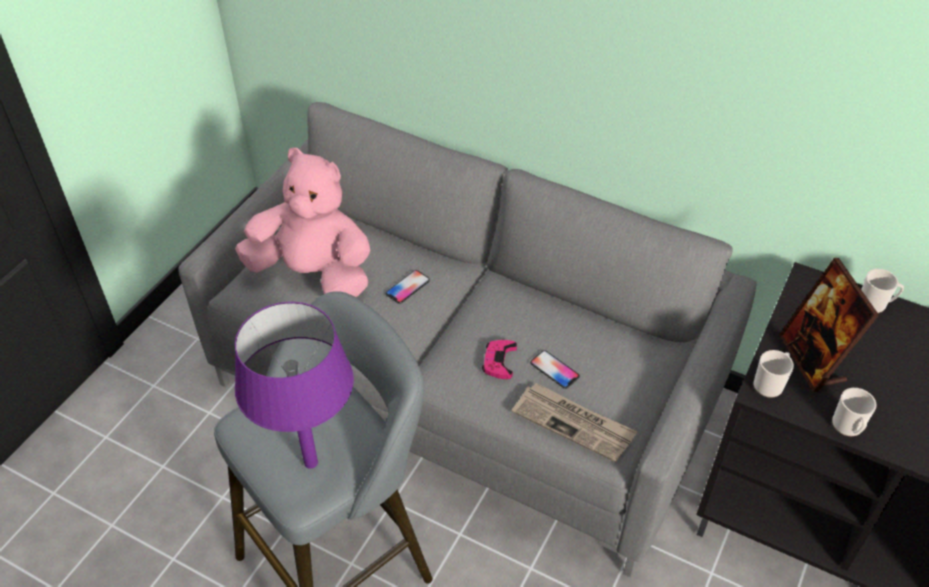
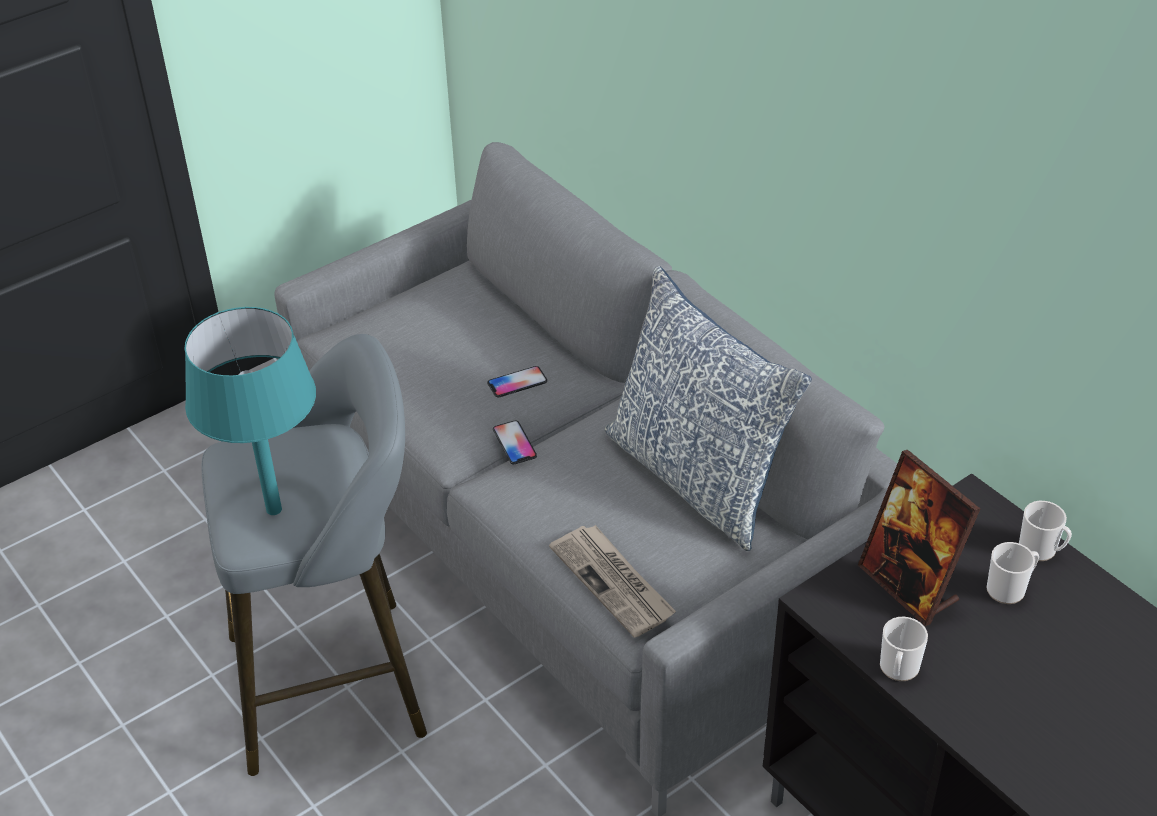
camera: 25 degrees right, 5 degrees down
(311, 462) = (274, 509): purple table lamp -> turquoise table lamp
(313, 274) = (422, 339): pink plush toy -> none
(499, 361) = (570, 491): pink game controller -> none
(554, 370) = (628, 520): phone -> phone (514, 443)
(581, 320) = (697, 477): none -> pillow
(770, 384) = (835, 594): mug -> mug (1009, 588)
(812, 360) = (908, 585): picture frame -> picture frame turned 45 degrees counterclockwise

